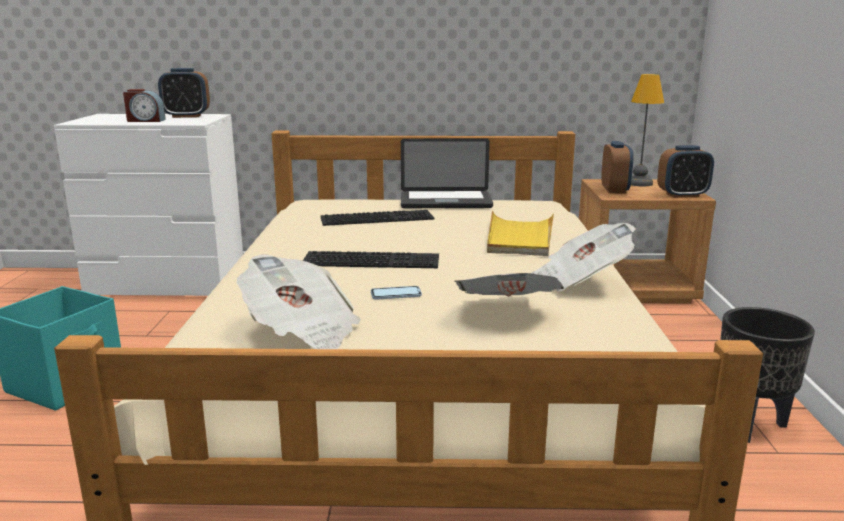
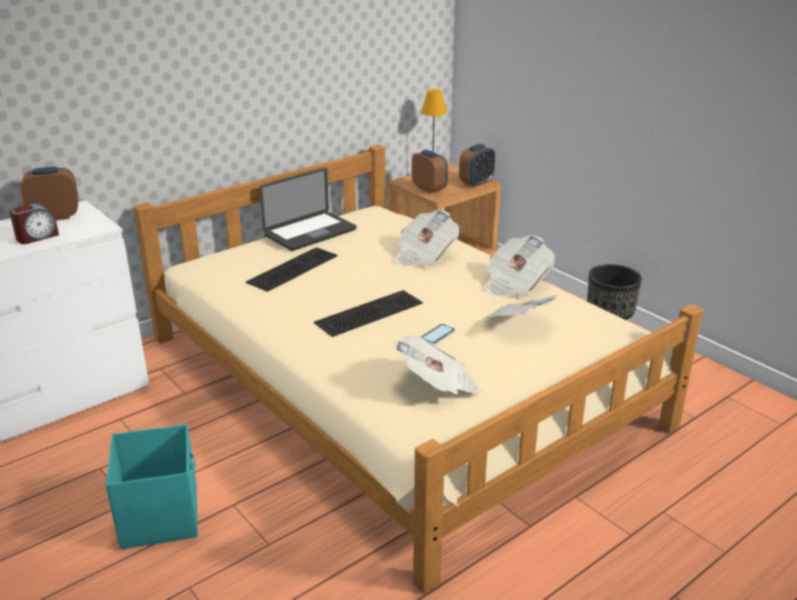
camera: 40 degrees left, 10 degrees up
(186, 116) = (55, 217): alarm clock -> alarm clock turned 150 degrees counterclockwise
(519, 237) = (424, 255): yellow tray -> newspaper

